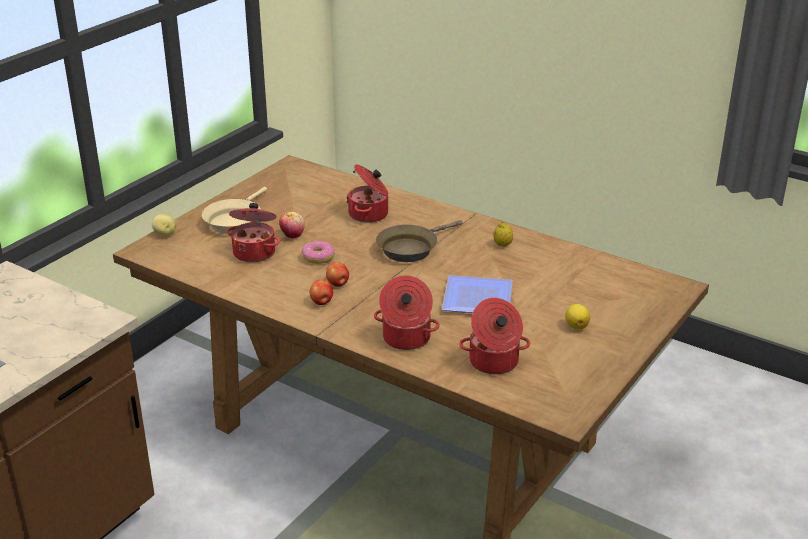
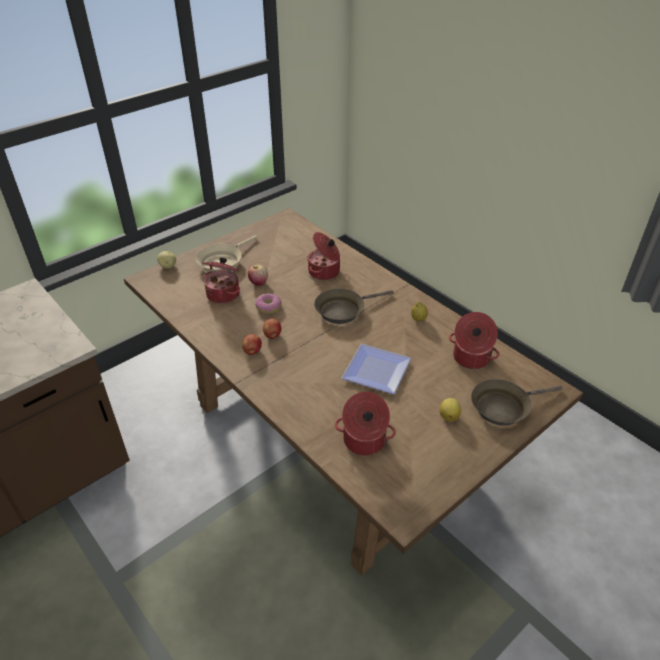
camera: 15 degrees right, 10 degrees up
(405, 339) = (302, 401): cooking pot -> cooking pot (470, 358)
(631, 309) = (503, 407): none -> brown frying pan

